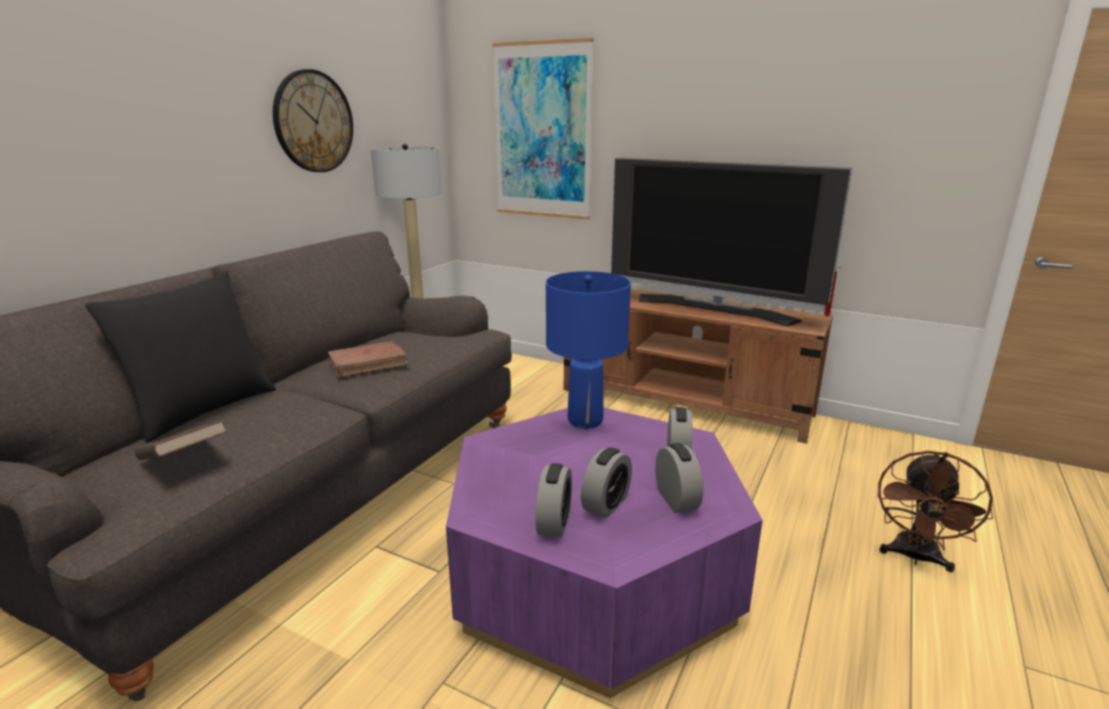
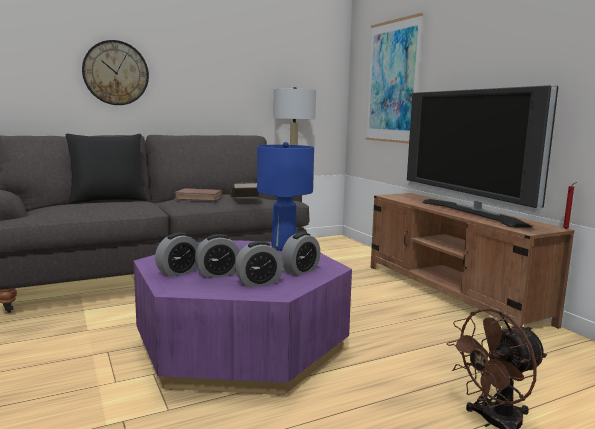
camera: 35 degrees right, 10 degrees down
(184, 460) = (64, 207): brown book -> brown book (245, 199)
(313, 122) = (239, 71): wall clock -> wall clock (116, 73)
(676, 500) = (258, 282): alarm clock -> alarm clock turned 45 degrees clockwise

